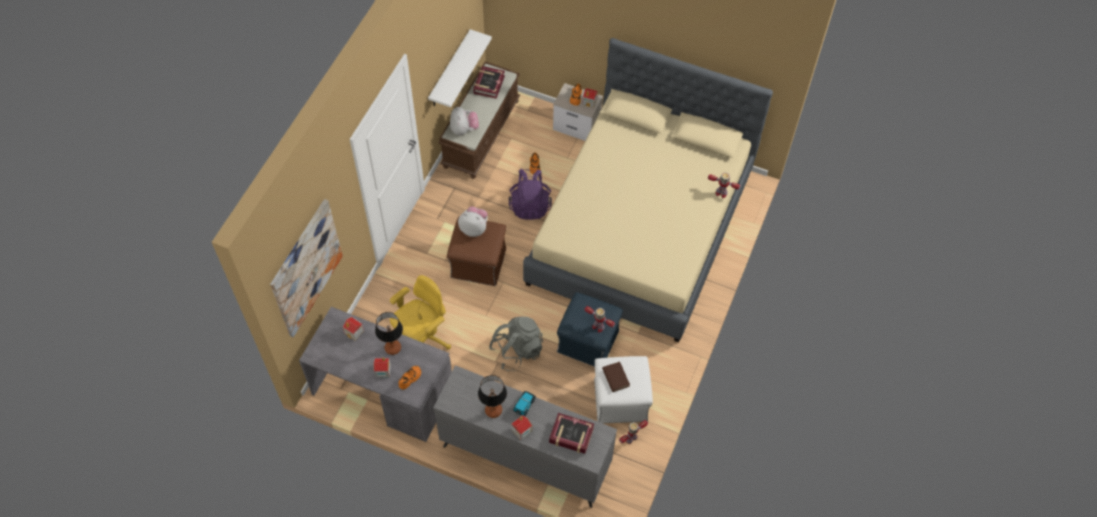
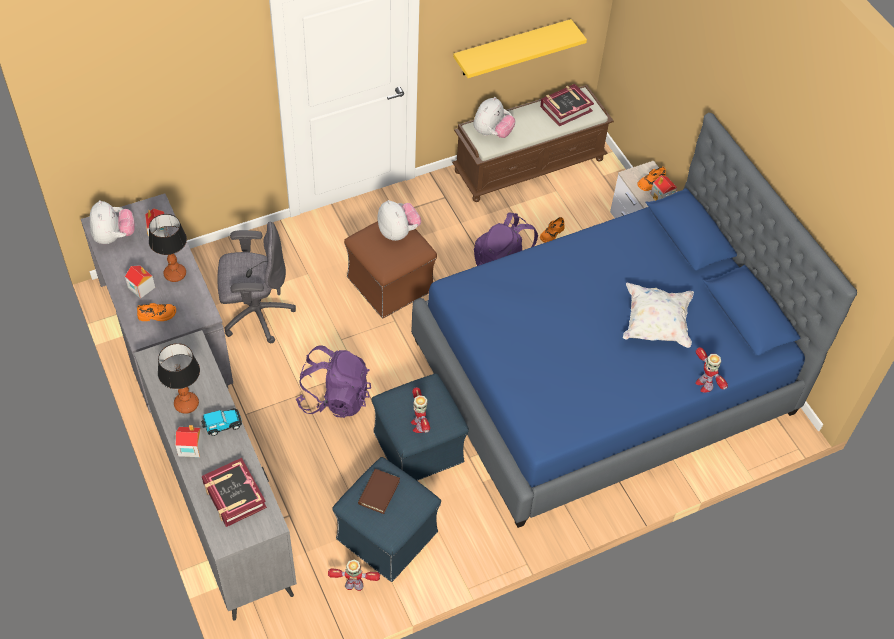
camera: 40 degrees right, 5 degrees down
(306, 268) = (132, 110): picture -> none
(332, 354) = (114, 236): none -> plush toy
(423, 339) = (256, 314): yellow office chair -> grey office chair
(450, 70) = (511, 48): white shelf -> yellow shelf
(517, 350) = (335, 397): grey backpack -> purple backpack
(620, 400) = (386, 535): white ottoman -> blue ottoman
(640, 228) = (603, 376): beige bed -> blue bed
(668, 178) = (655, 324): none -> white pillow

